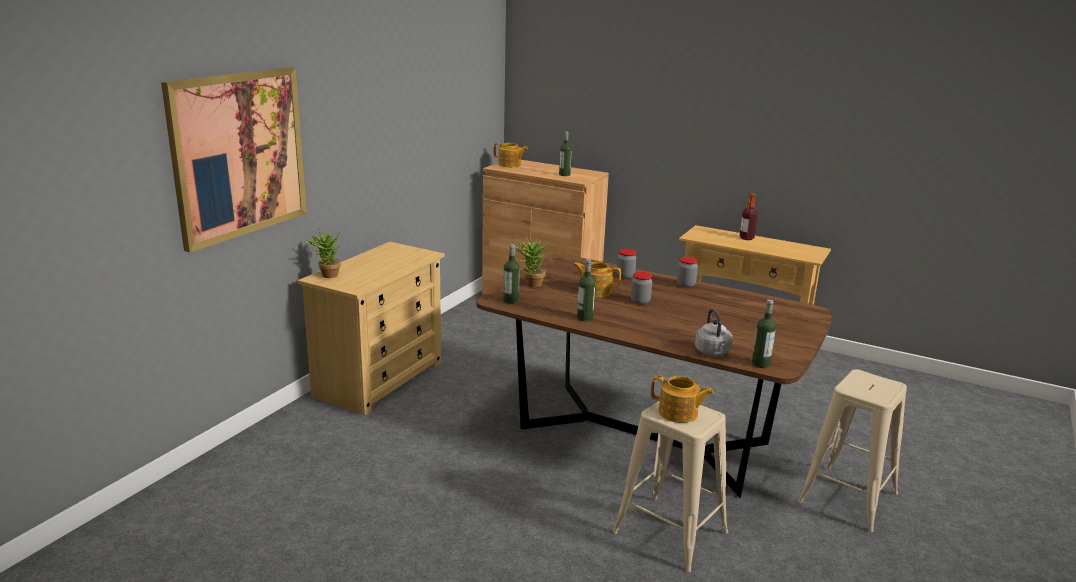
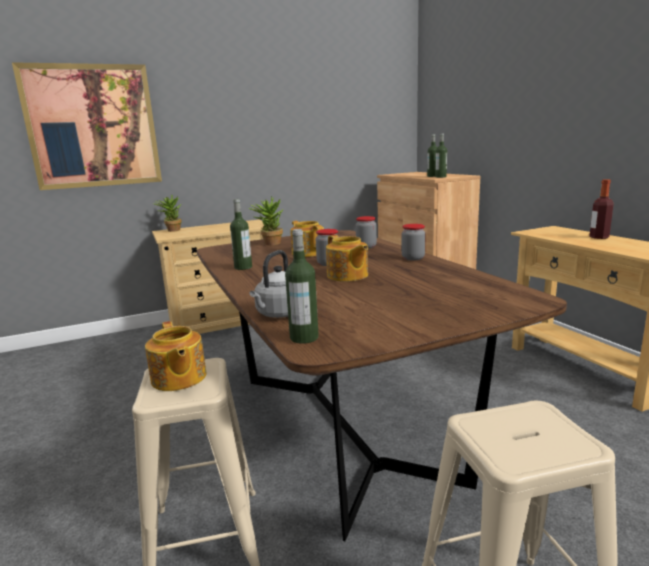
camera: 40 degrees right, 5 degrees down
(509, 165) = (403, 173): teapot -> teapot (347, 276)
(511, 301) = (223, 250): bottle -> bottle (440, 177)

